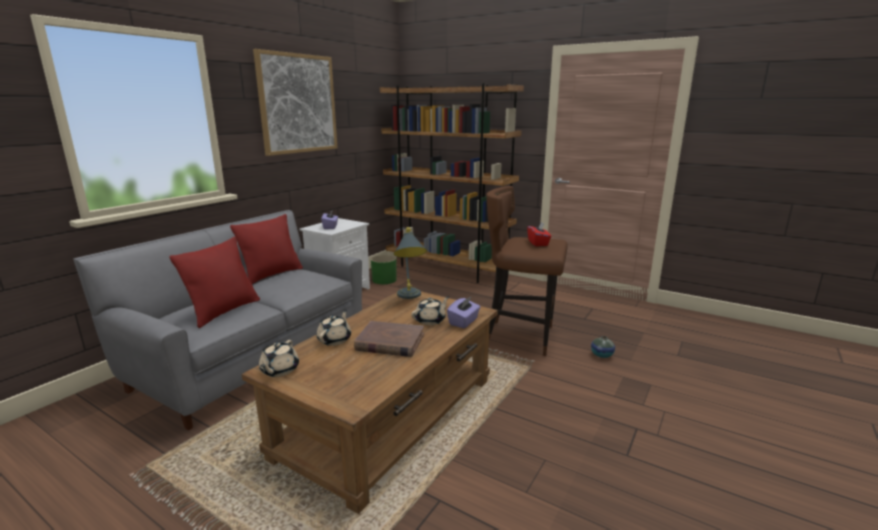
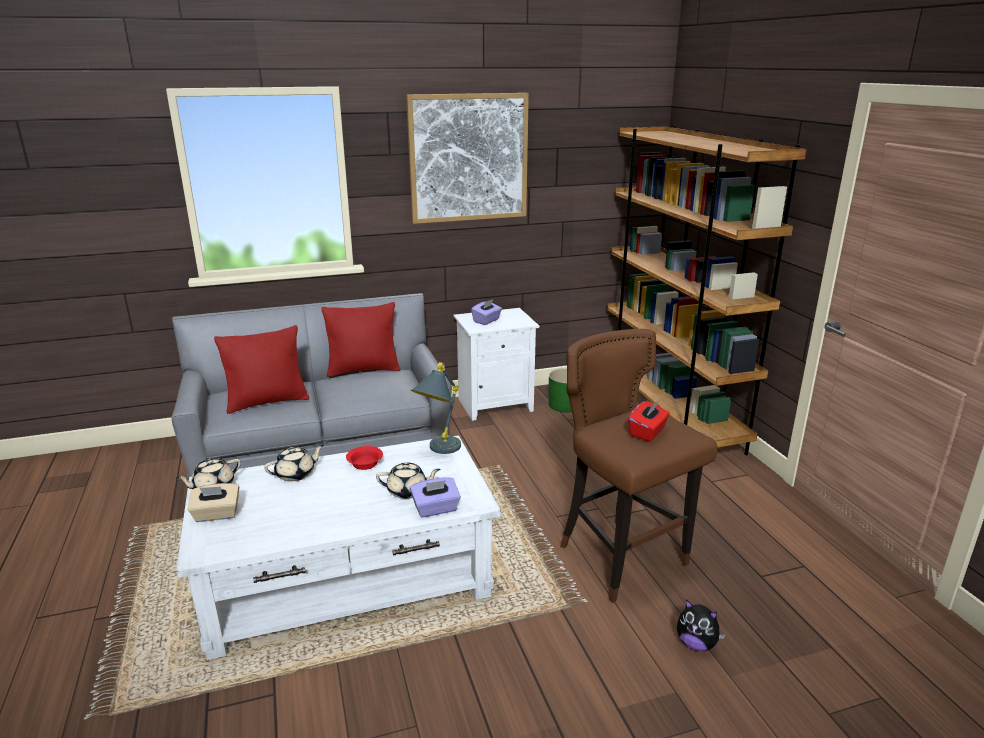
camera: 40 degrees right, 5 degrees up
(318, 383) = (216, 514): none -> beige tissue box
(375, 318) = (366, 464): none -> red bowl
(390, 342) = (331, 500): brown book -> none
(390, 416) = (349, 581): brown coffee table -> white coffee table
(602, 355) = (696, 644): vase -> plush toy

